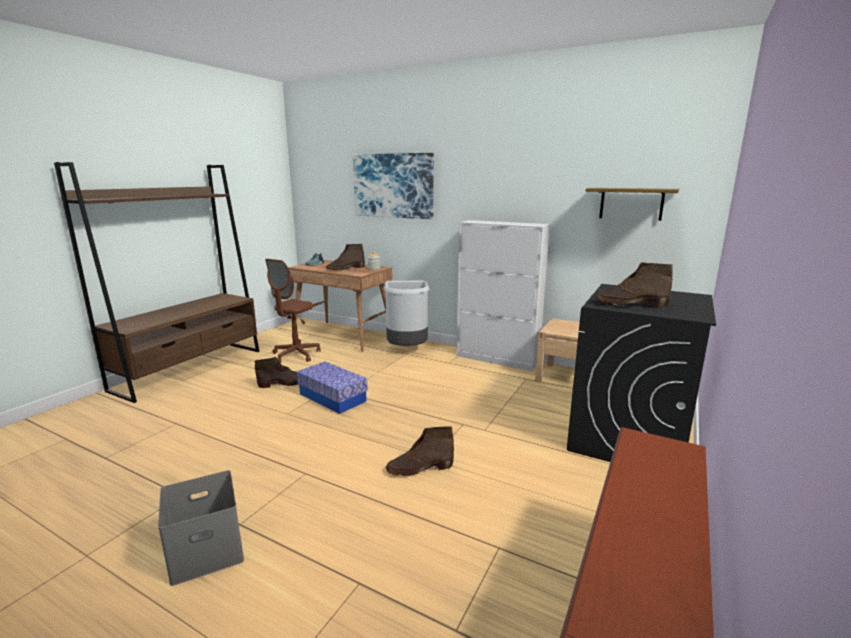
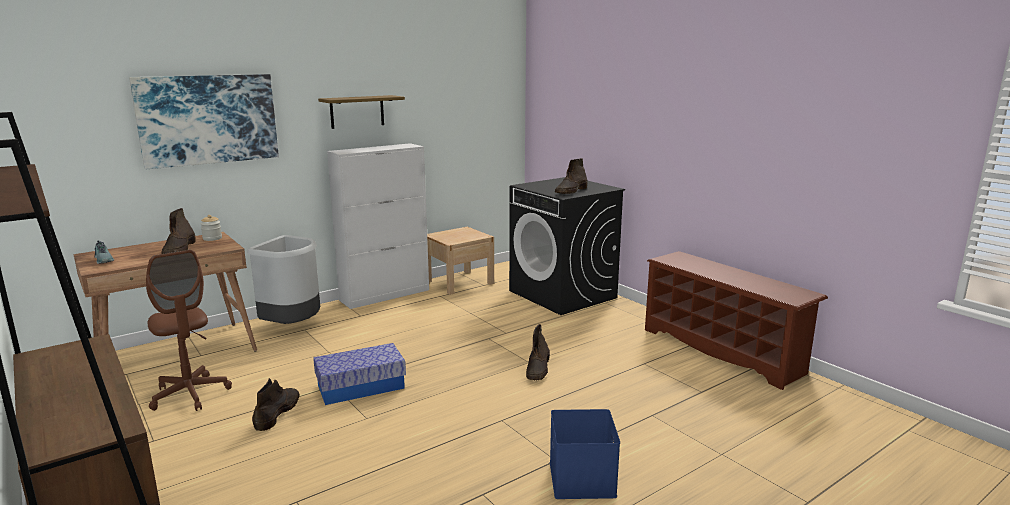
camera: 65 degrees left, 0 degrees up
(205, 552) = (583, 479): grey storage box -> blue storage box
(631, 203) = (469, 117): shelf -> shelf (357, 111)

